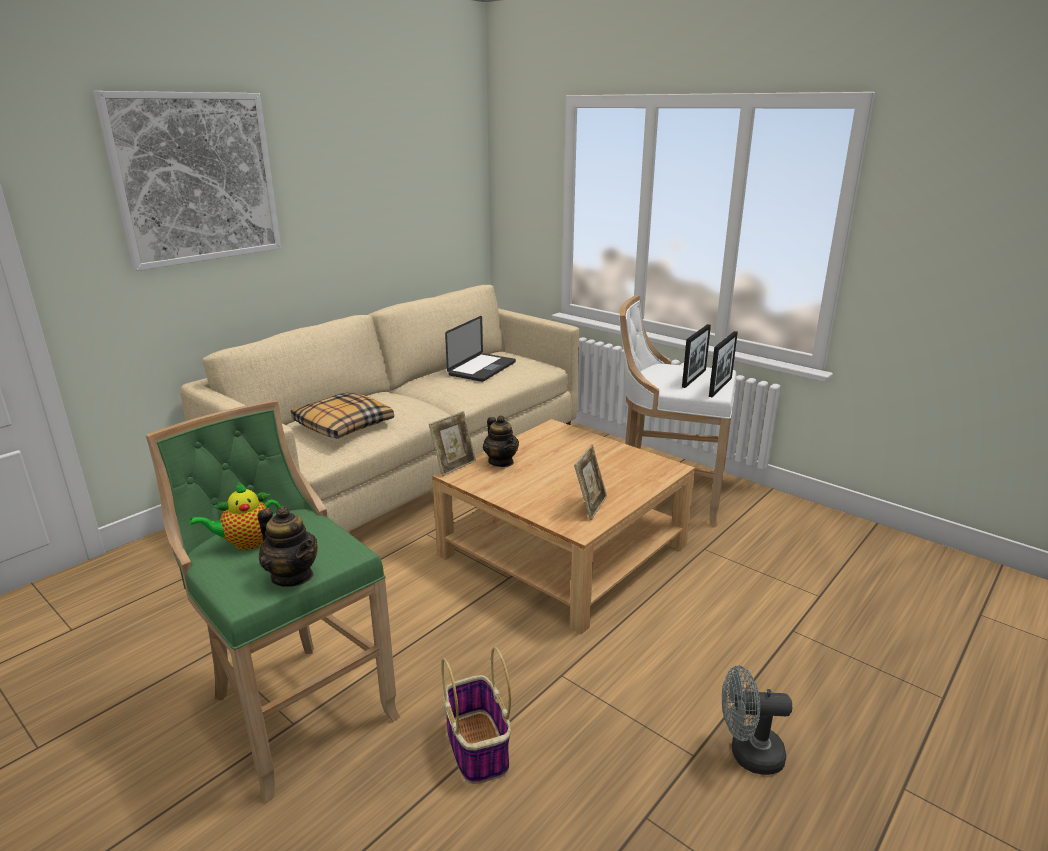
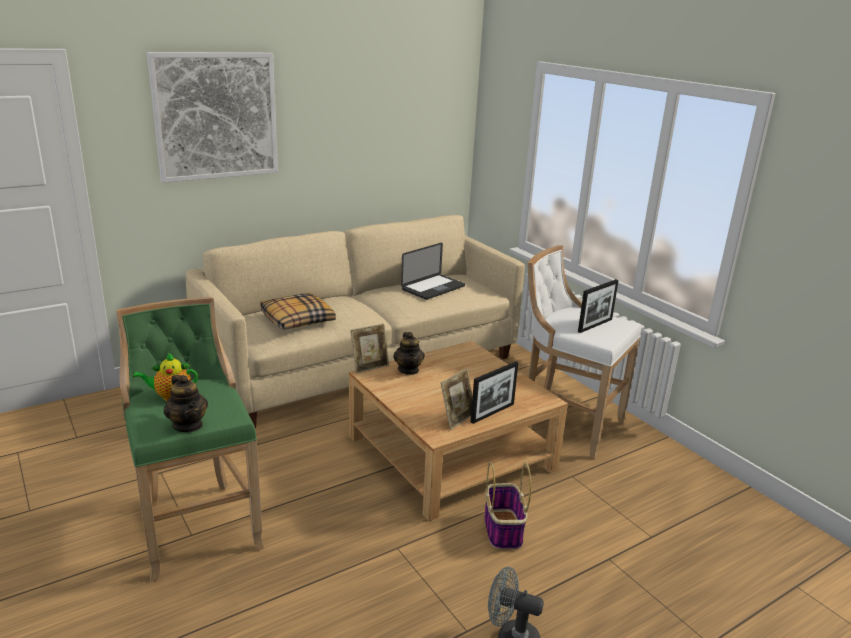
camera: 15 degrees right, 0 degrees up
(476, 746) = (308, 582): basket -> basket (502, 529)
(720, 387) = (612, 337): picture frame -> picture frame (492, 413)

